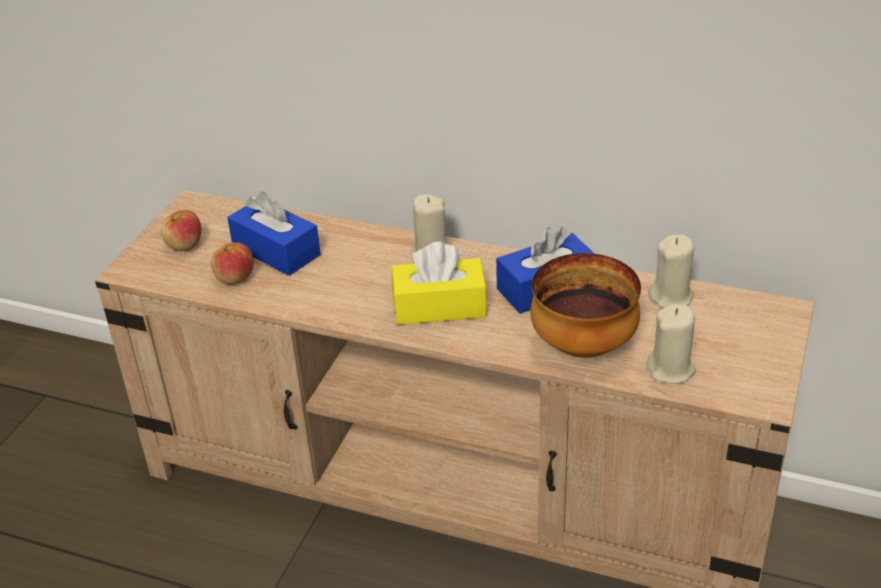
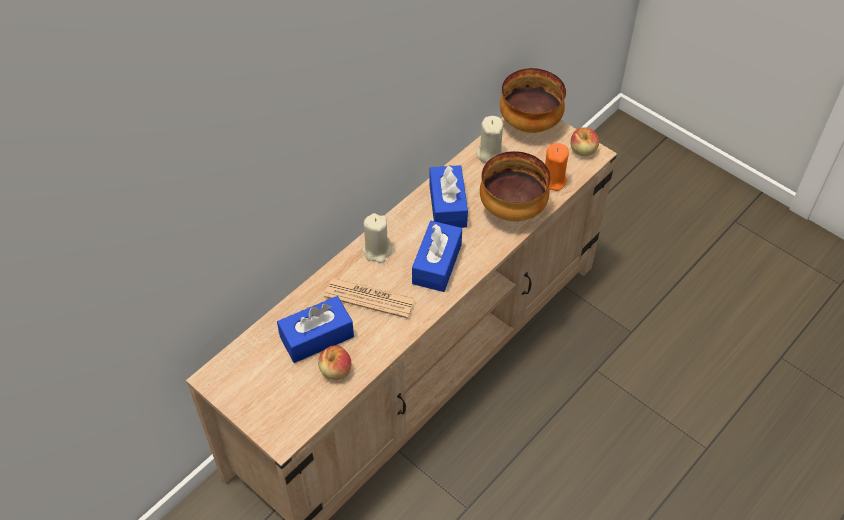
camera: 70 degrees left, 15 degrees up
(184, 245) = (272, 394): apple -> apple (583, 150)
(353, 271) = (370, 298): none -> newspaper
(439, 306) = (437, 264): yellow tissue box -> blue tissue box
(671, 370) = (552, 180): beige candle -> orange candle
(766, 319) = (530, 123): none -> bowl

